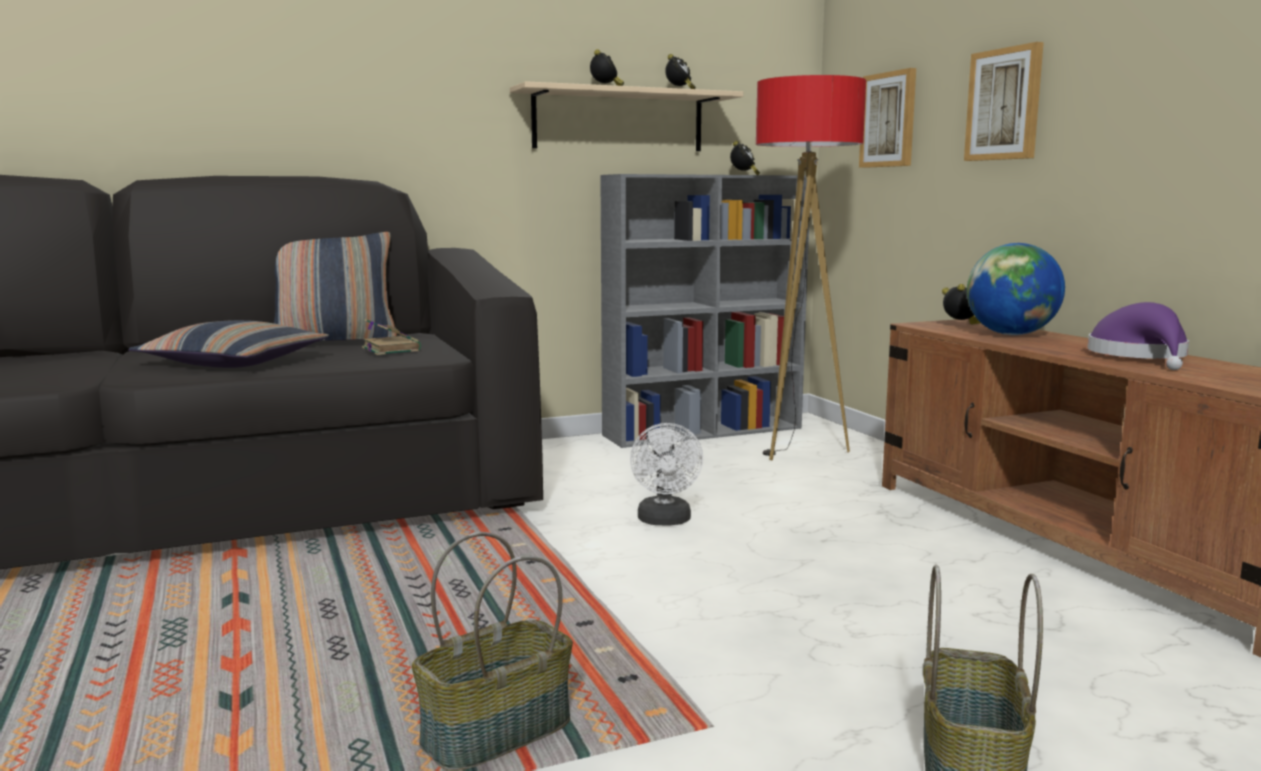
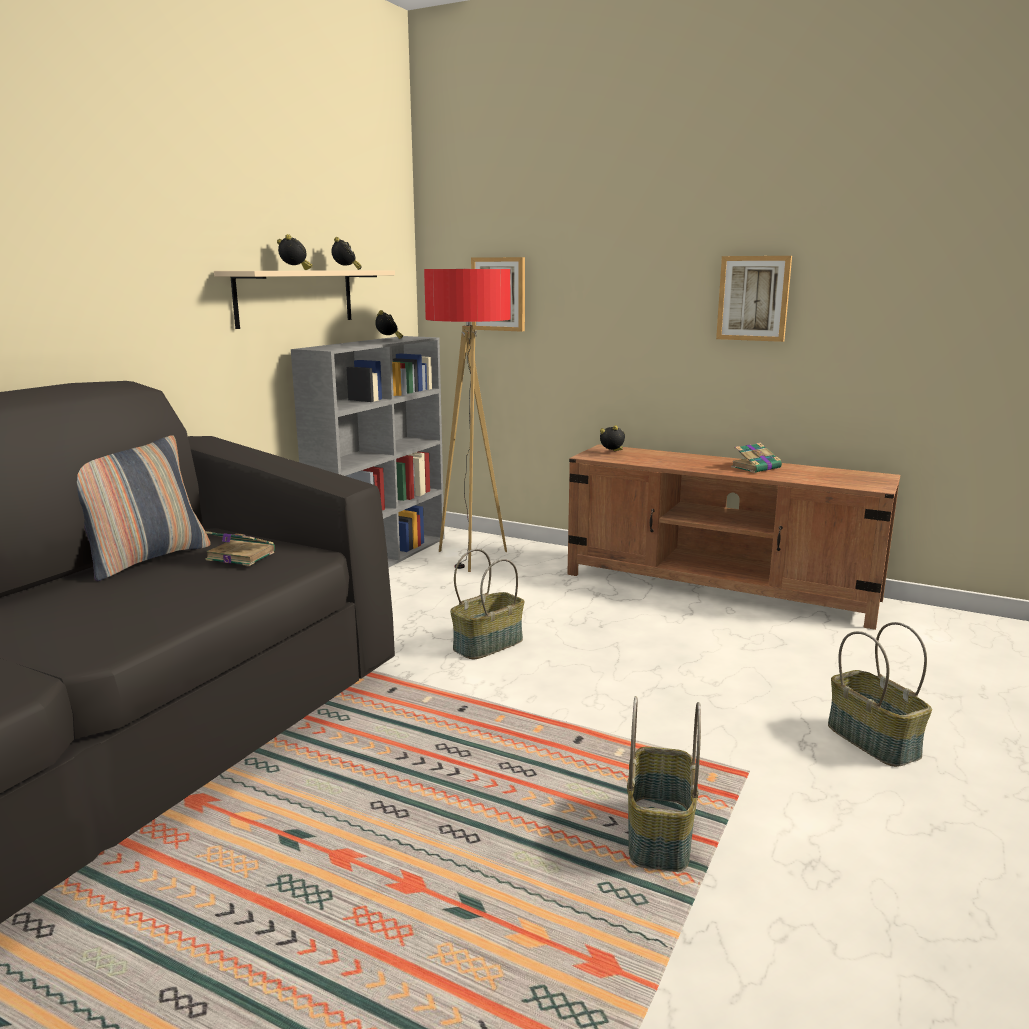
camera: 40 degrees left, 5 degrees up
(235, 363) = (119, 610): pillow -> none
(665, 521) = (488, 644): white fan -> basket
(1004, 104) = (612, 294): picture -> picture (753, 298)
(1011, 334) = (658, 458): globe -> none
(1140, 356) = (756, 467): purple hat -> book

